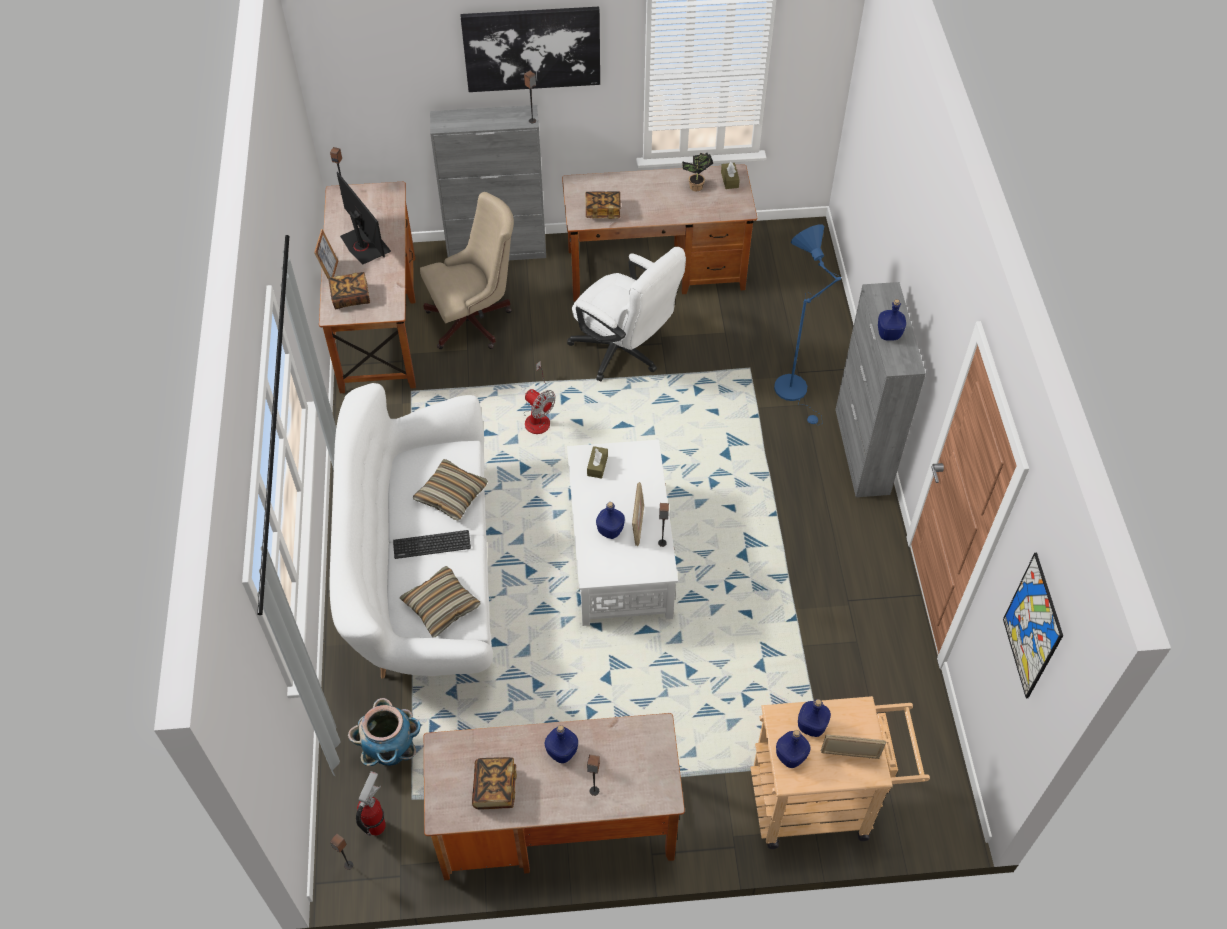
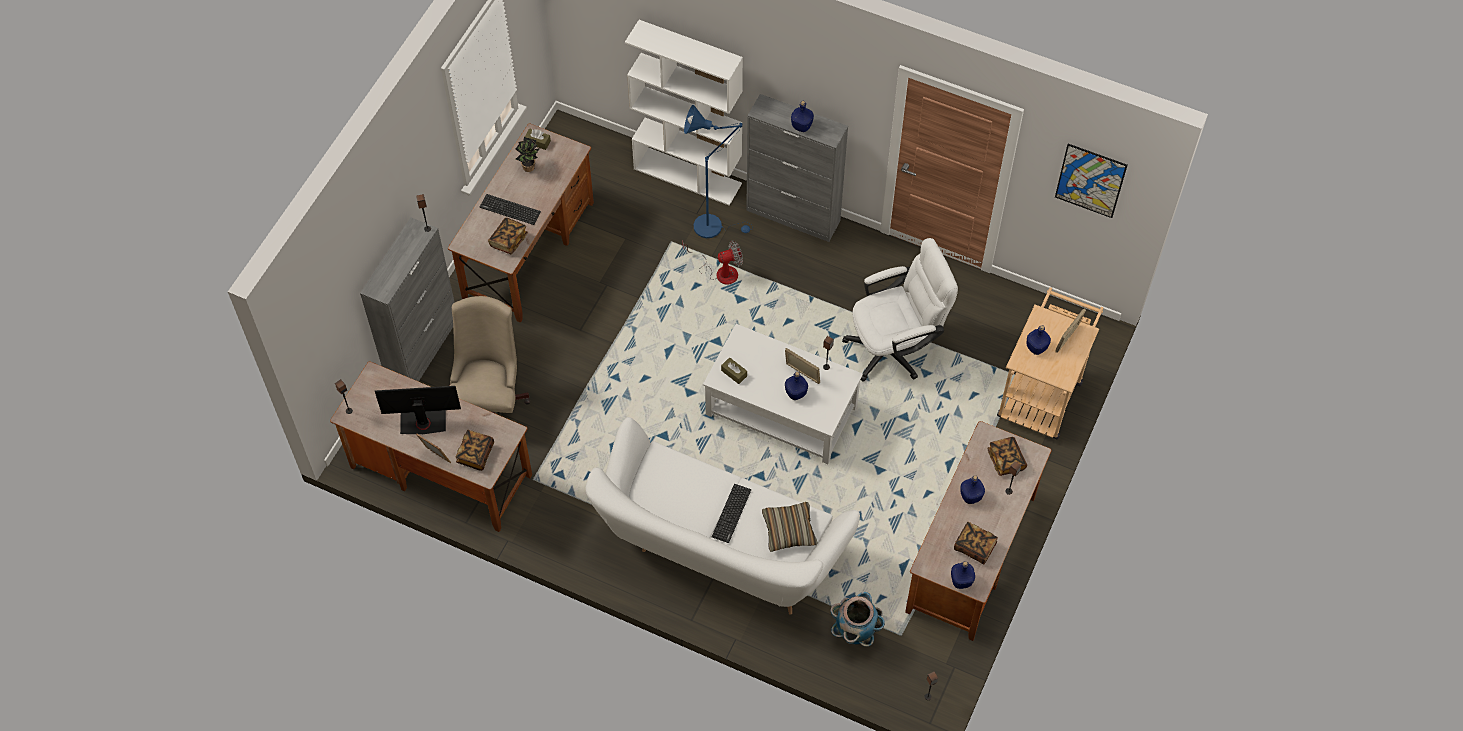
camera: 60 degrees left, 5 degrees up
(377, 826) = (909, 666): fire extinguisher -> none
(451, 495) = (694, 480): pillow -> none
(532, 48) = (398, 181): picture -> none
(538, 416) = (620, 403): fan -> fan (720, 272)
(624, 353) = (598, 314): white office chair -> white office chair (895, 347)
(635, 768) = (1006, 460): none -> book
(638, 196) = (510, 209): none -> keyboard
(791, 756) = (1050, 369): blue bottle -> blue bottle (961, 580)
(836, 345) = (688, 176): none -> white bookcase

